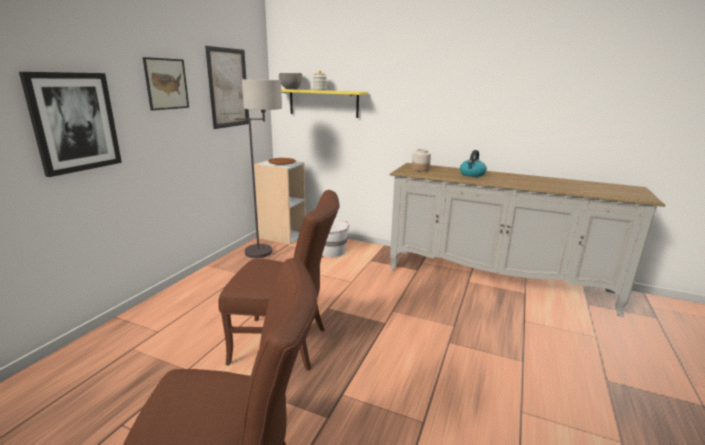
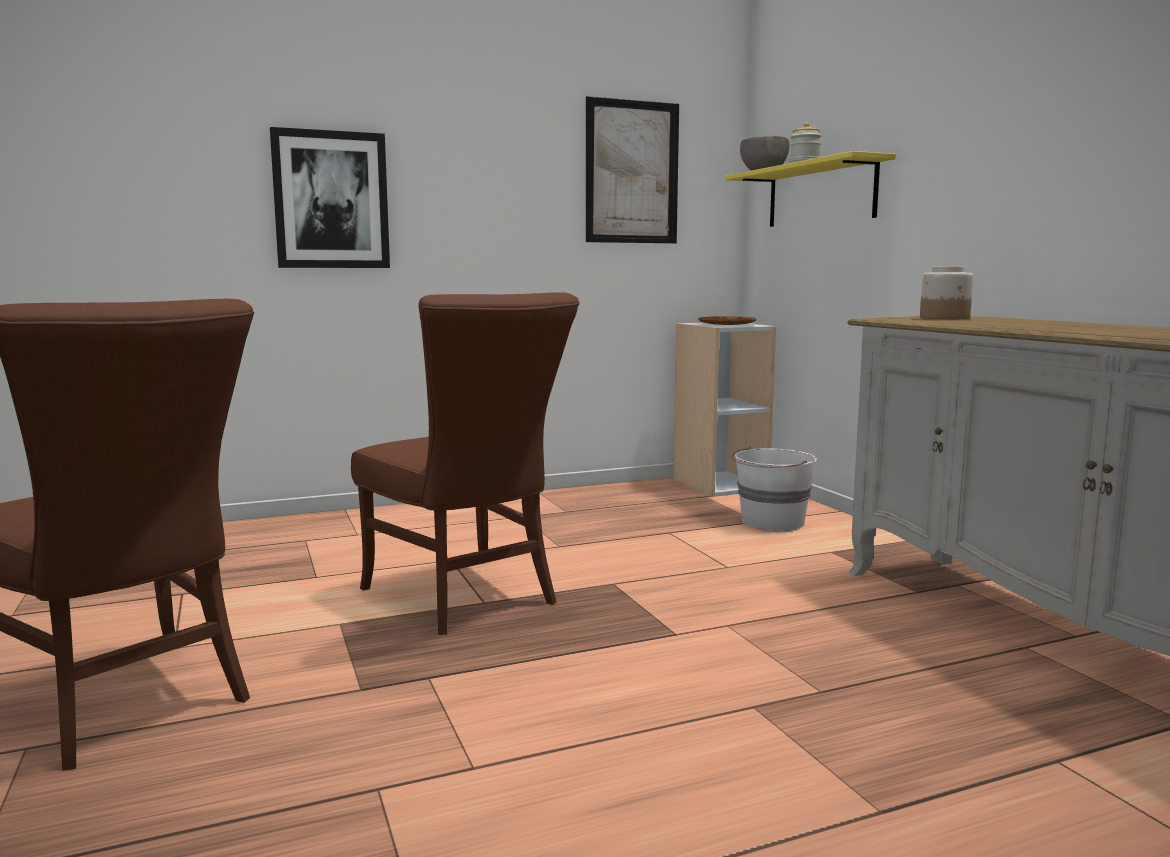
camera: 45 degrees right, 10 degrees down
(166, 84) = (495, 157): picture -> none
(267, 252) = (653, 496): grey floor lamp -> none
(472, 174) = (1061, 325): kettle -> none

